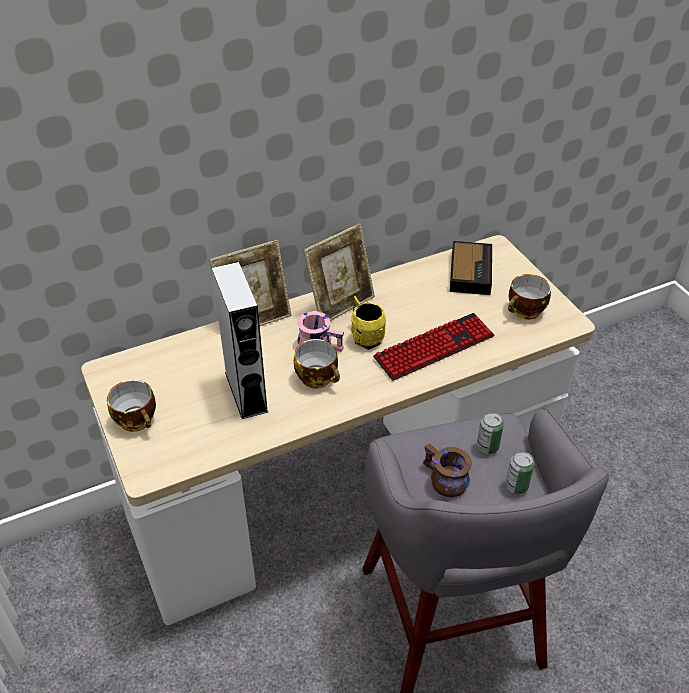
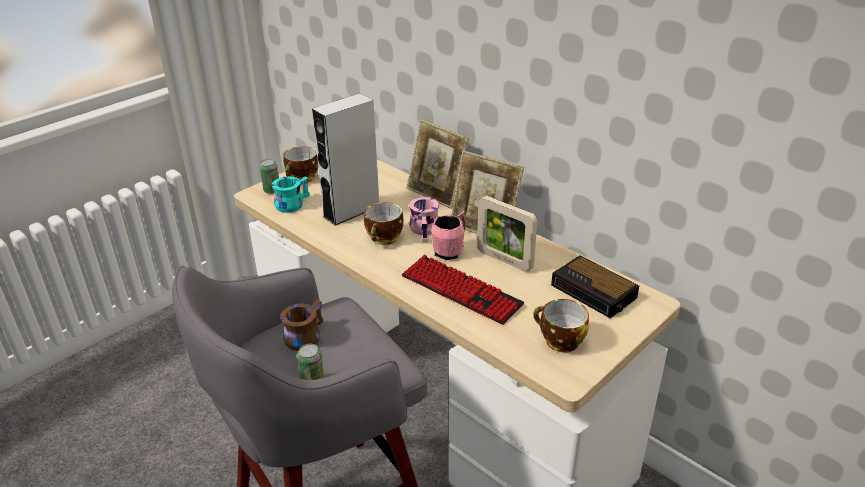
camera: 70 degrees right, 10 degrees down
(192, 441) = (291, 203): none -> turquoise mug
(365, 336) = (451, 250): yellow mug -> pink mug
(399, 307) = (504, 260): none -> picture frame
(470, 271) = (595, 292): alarm clock -> alarm clock turned 60 degrees clockwise
(487, 447) = (355, 355): can -> can (272, 190)

